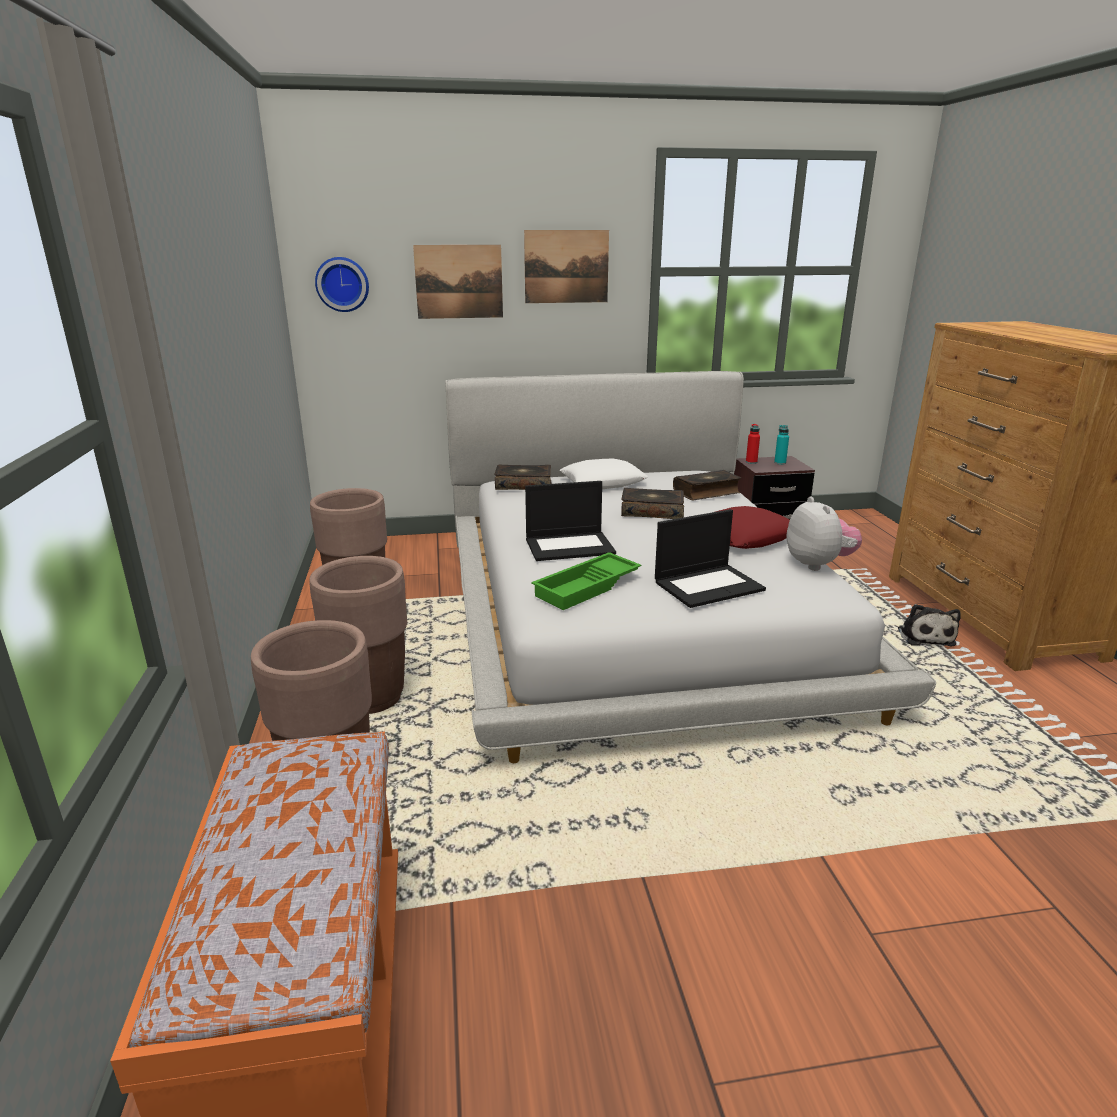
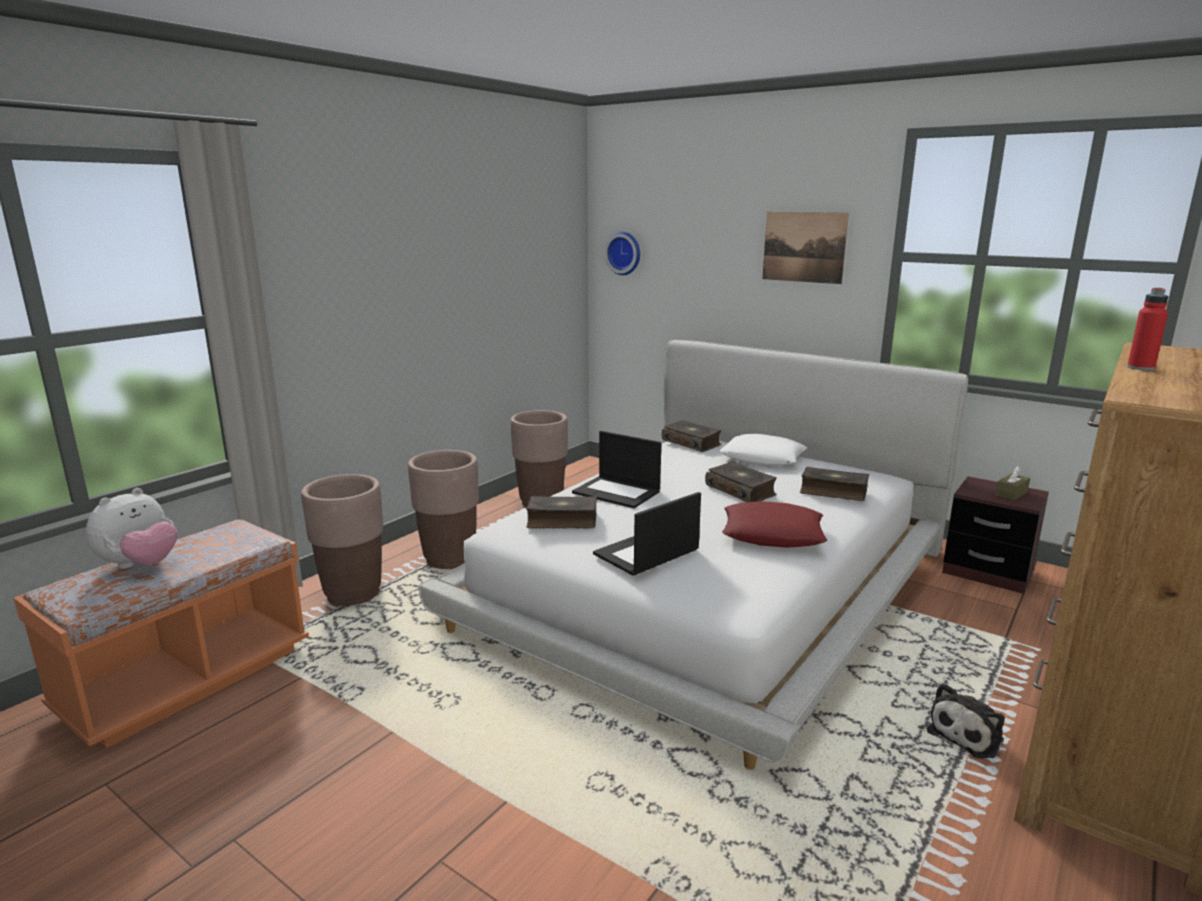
camera: 45 degrees right, 5 degrees down
(459, 282) = (709, 256): picture -> none
(587, 588) = (562, 521): green tray -> book
(709, 585) = (646, 553): laptop -> laptop turned 120 degrees clockwise
(751, 462) = (976, 484): red bottle -> red bottle (1140, 368)
(780, 463) = (1011, 493): turquoise bottle -> brown tissue box
(818, 564) = (784, 578): plush toy -> plush toy (140, 565)

